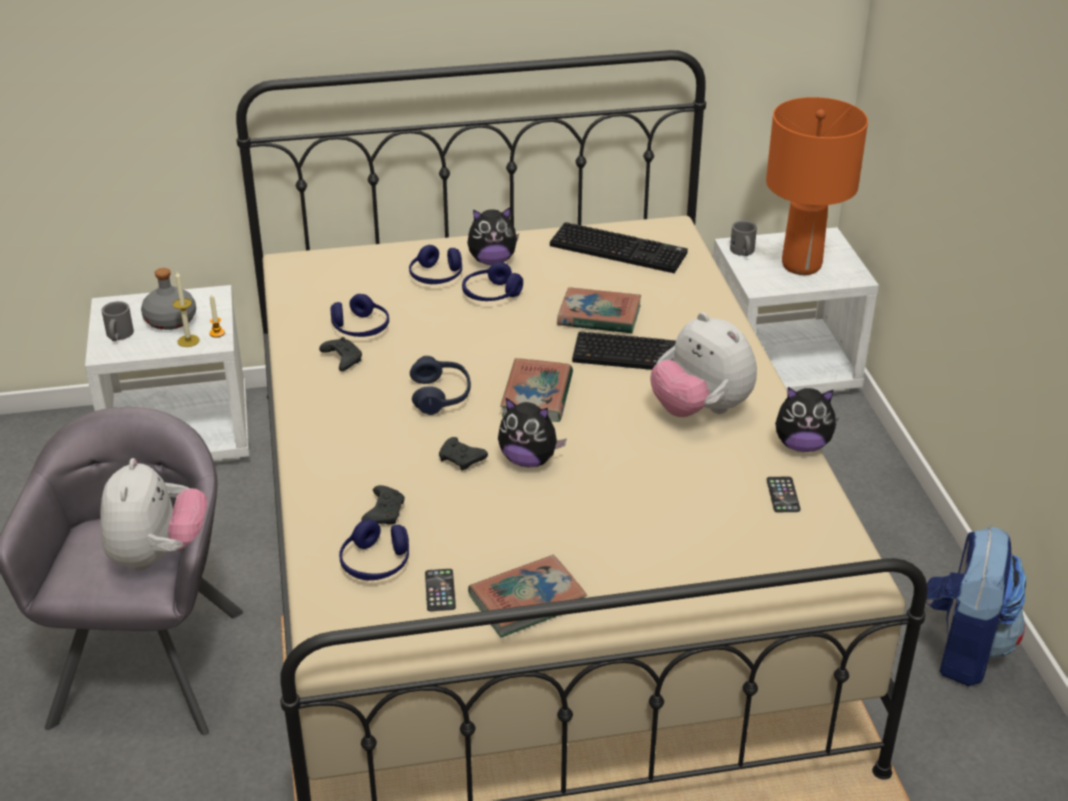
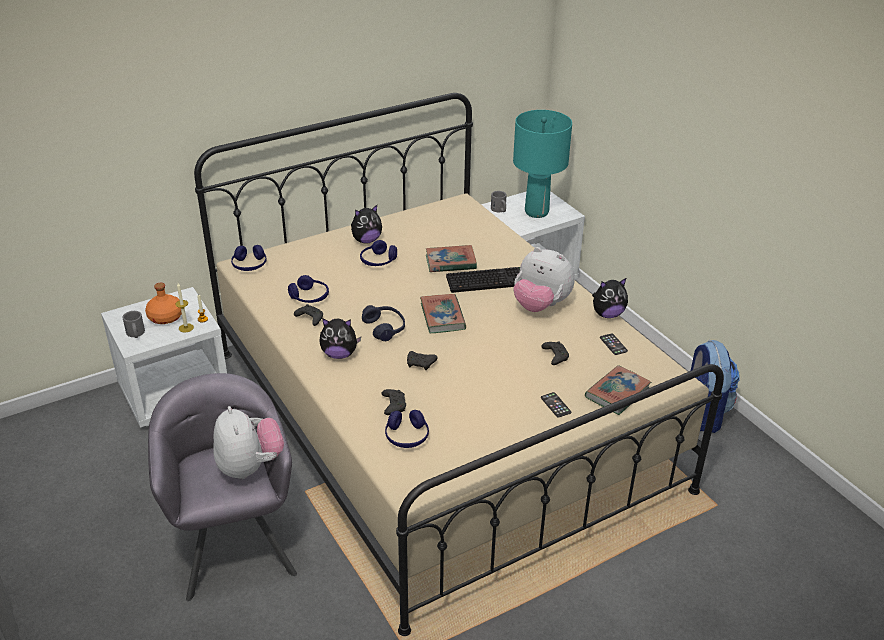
camera: 20 degrees left, 0 degrees up
(170, 320) = (165, 317): grey bottle -> orange bottle
(436, 276) = (338, 256): blue headphones -> blue headphones (249, 265)
(440, 590) = (455, 443): phone -> phone (555, 405)
(527, 601) = (508, 437): book -> book (617, 393)
(529, 460) = (460, 355): plush toy -> plush toy (339, 354)
(620, 249) = (439, 220): keyboard -> none
(675, 493) = (555, 356): none -> black game controller
(801, 265) = (536, 212): orange table lamp -> turquoise table lamp

